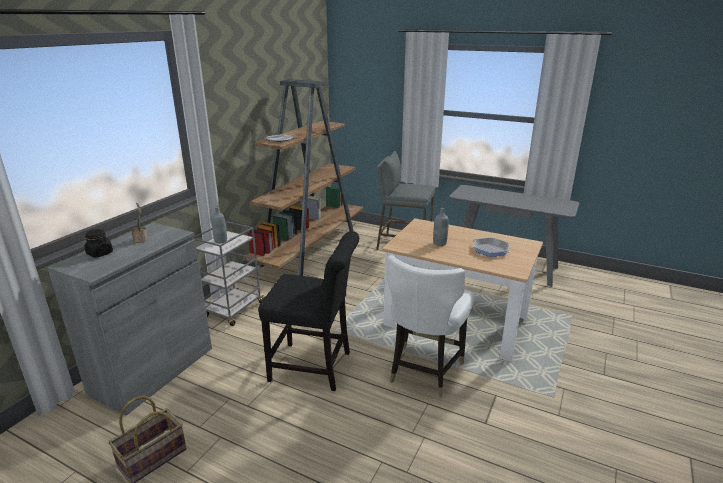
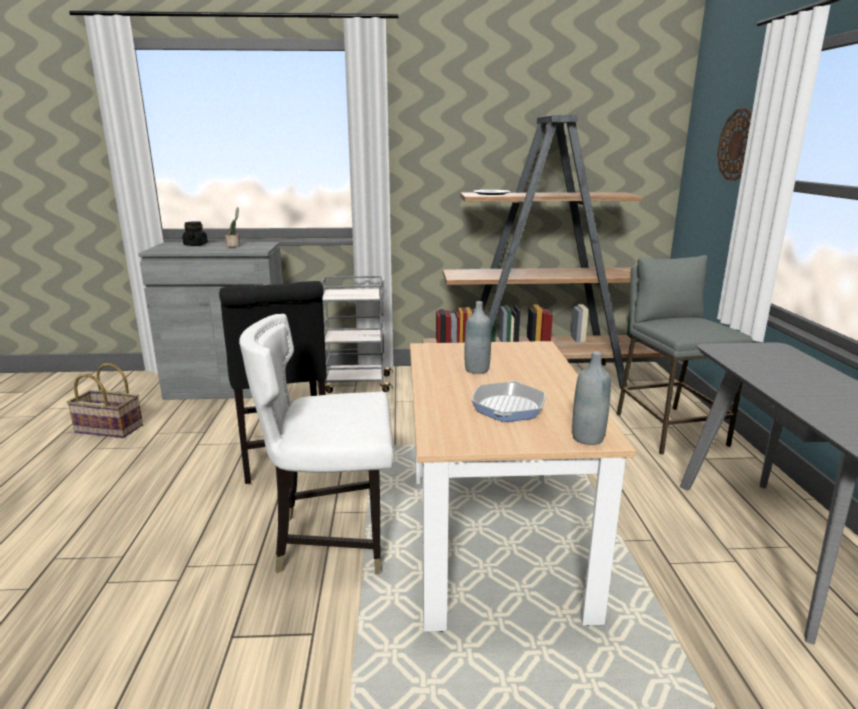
camera: 60 degrees right, 5 degrees down
(220, 241) = (352, 292): grey bottle -> grey bottle (588, 438)
(383, 89) = (737, 145): none -> wall clock

